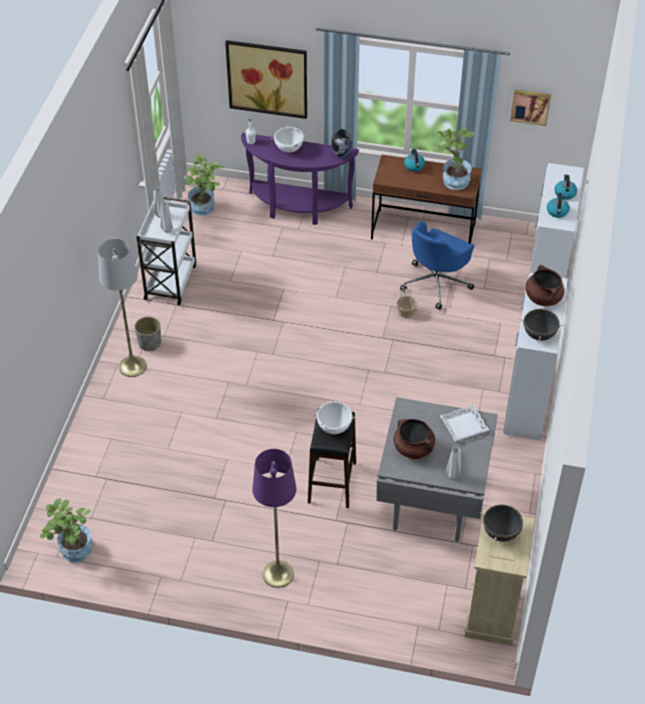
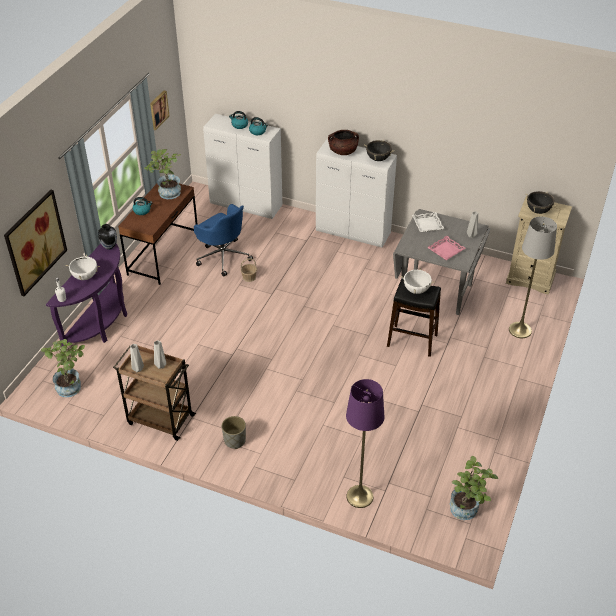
camera: 80 degrees left, 5 degrees down
(132, 366) = (260, 455): grey floor lamp -> grey floor lamp (520, 330)
(171, 281) = (159, 419): white cart -> brown cart
(278, 574) = (494, 381): purple floor lamp -> purple floor lamp (359, 496)
(414, 448) = (446, 250): brown cooking pot -> pink tray

